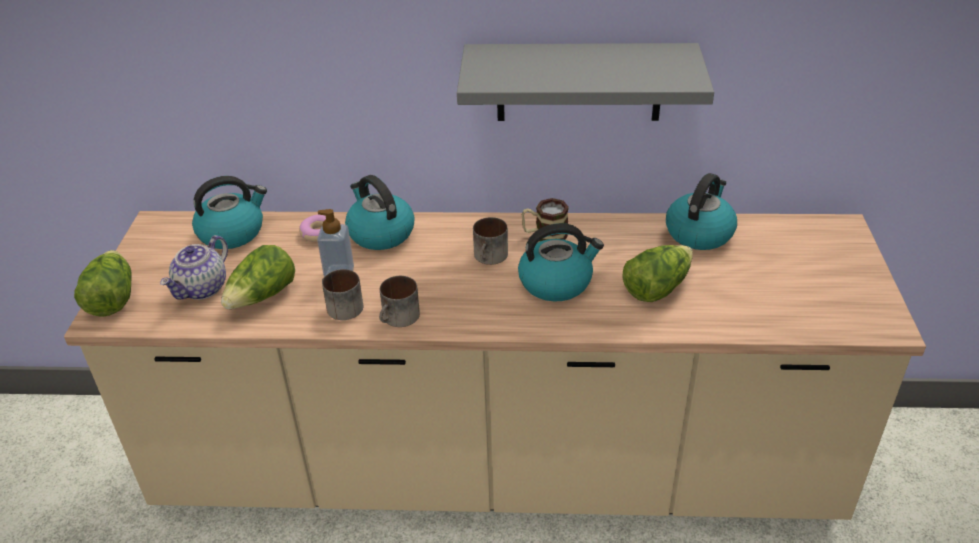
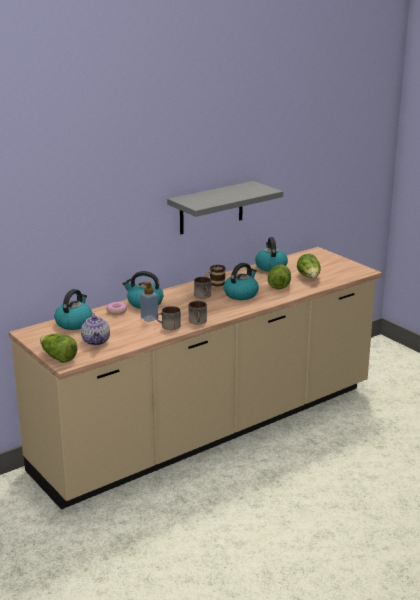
camera: 40 degrees left, 15 degrees down
(262, 297) = (129, 334): lettuce -> lettuce (309, 277)

